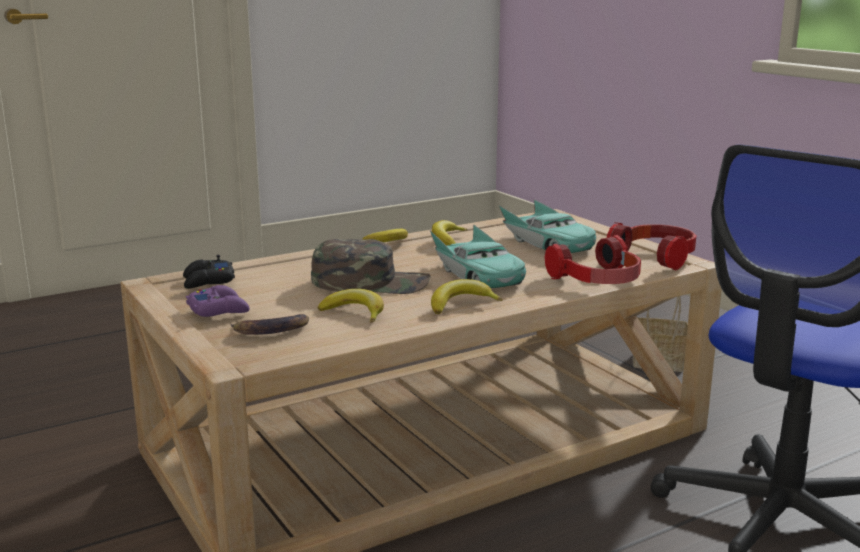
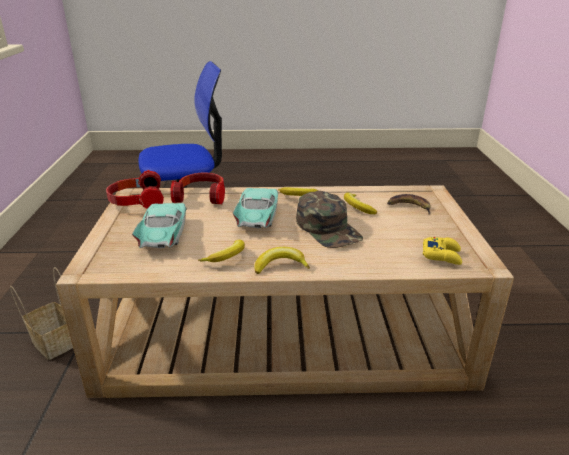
camera: 150 degrees left, 10 degrees up
(208, 281) = (442, 255): black game controller -> yellow game controller
(218, 309) = (436, 225): purple game controller -> none
(371, 282) = (328, 228): green cap -> green cap turned 150 degrees counterclockwise

